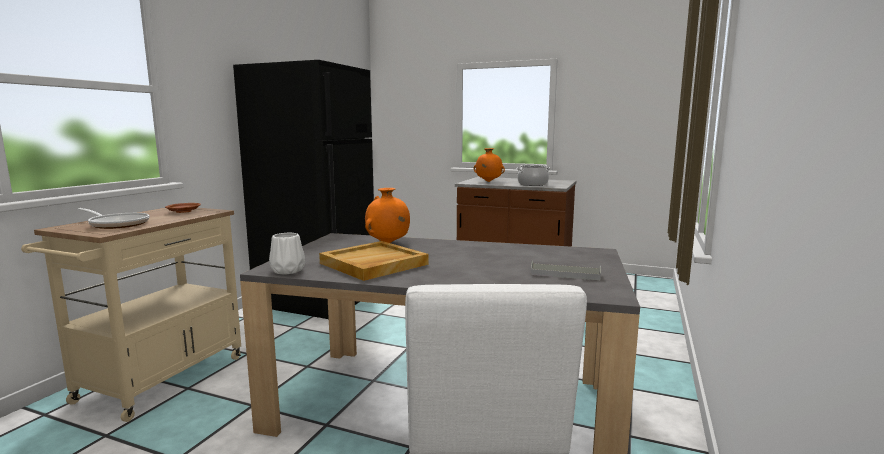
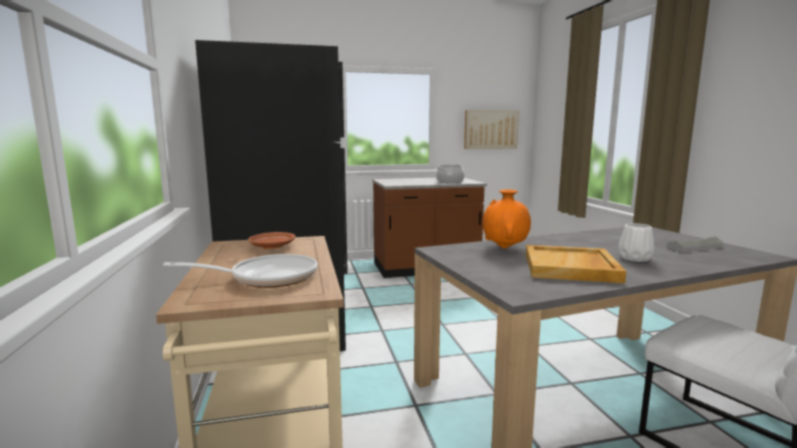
camera: 35 degrees left, 0 degrees up
(286, 271) = (537, 291): white vase -> white vase (634, 258)
(488, 181) = (404, 182): orange vase -> none
(626, 126) = (490, 129): none -> picture

